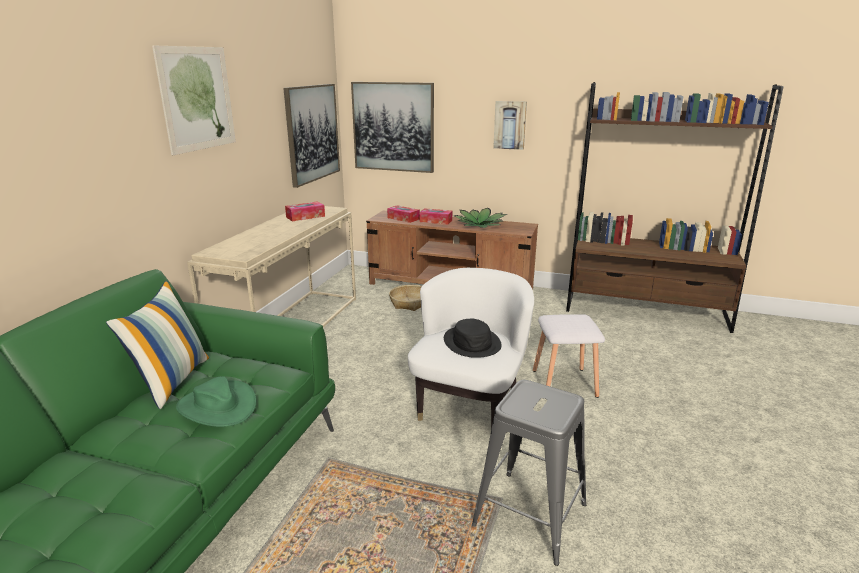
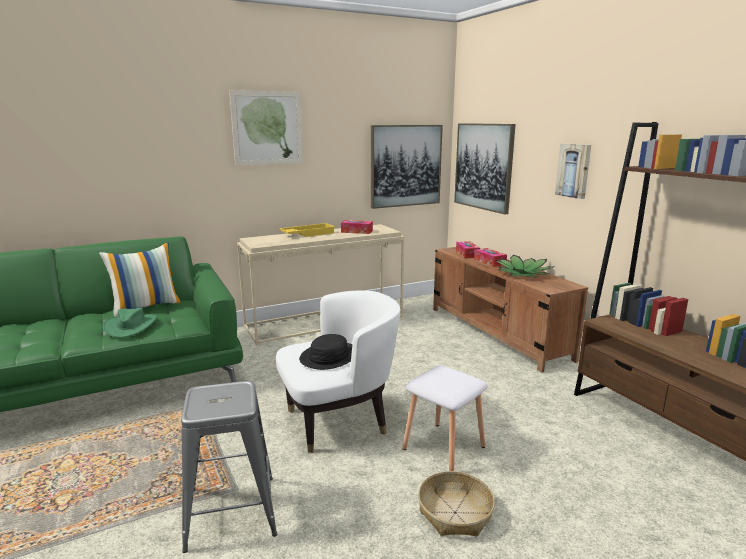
camera: 45 degrees right, 5 degrees down
(261, 231) = (308, 234): none -> yellow tray
(410, 303) = (437, 333): basket -> basket (455, 512)

